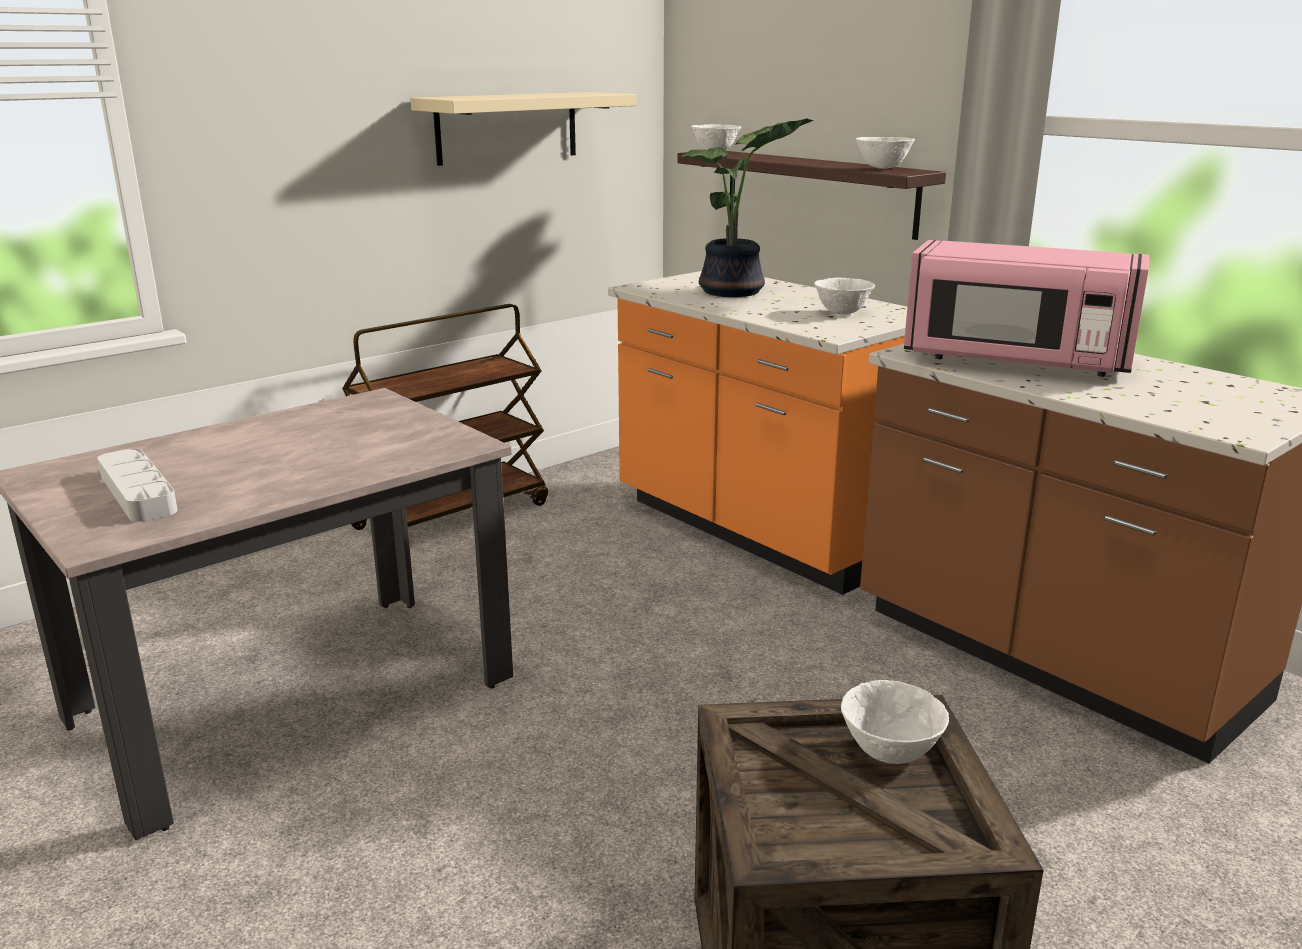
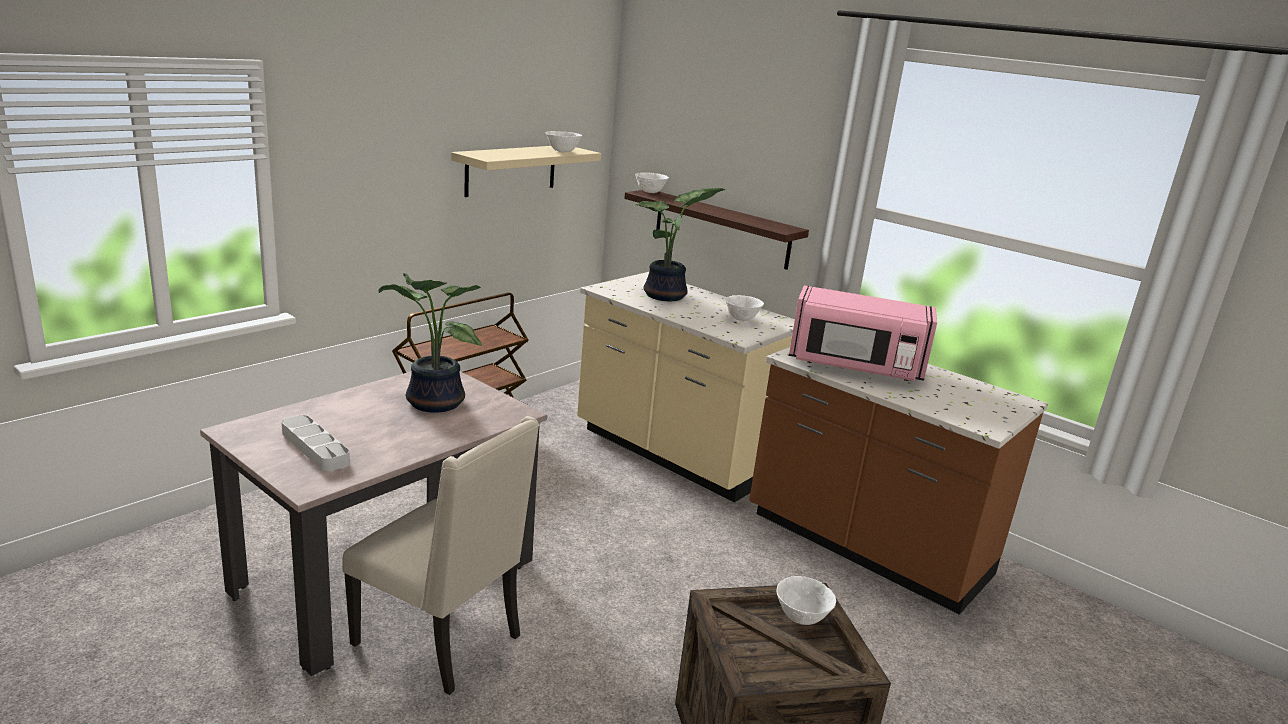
camera: 10 degrees left, 0 degrees up
(342, 435) = (431, 403): none -> potted plant
(347, 791) = (442, 640): none -> beige chair
(759, 531) = (674, 454): orange counter -> beige counter
(882, 168) = (768, 223): white bowl -> white bowl (562, 152)

